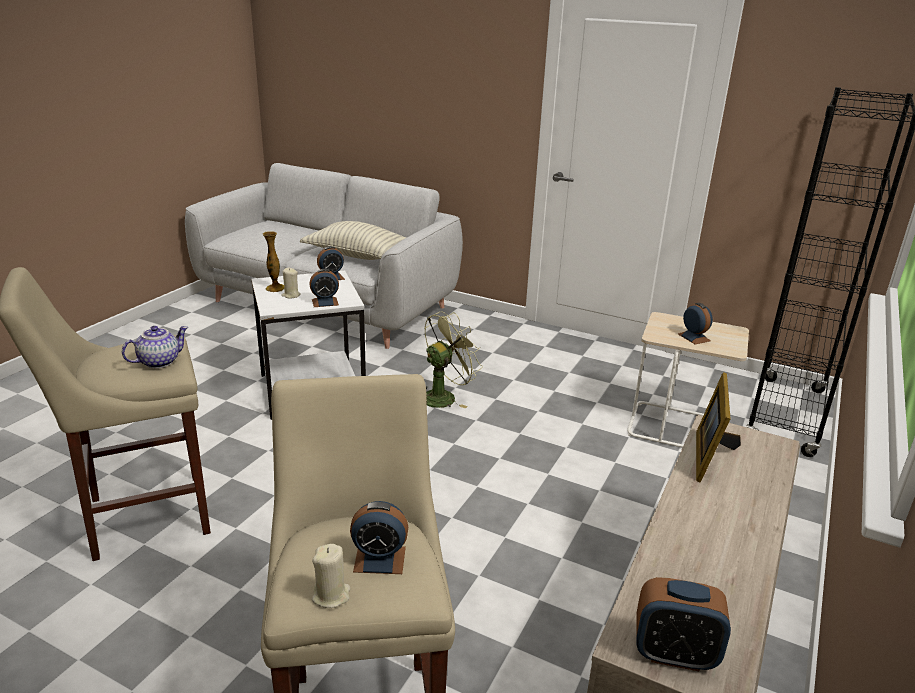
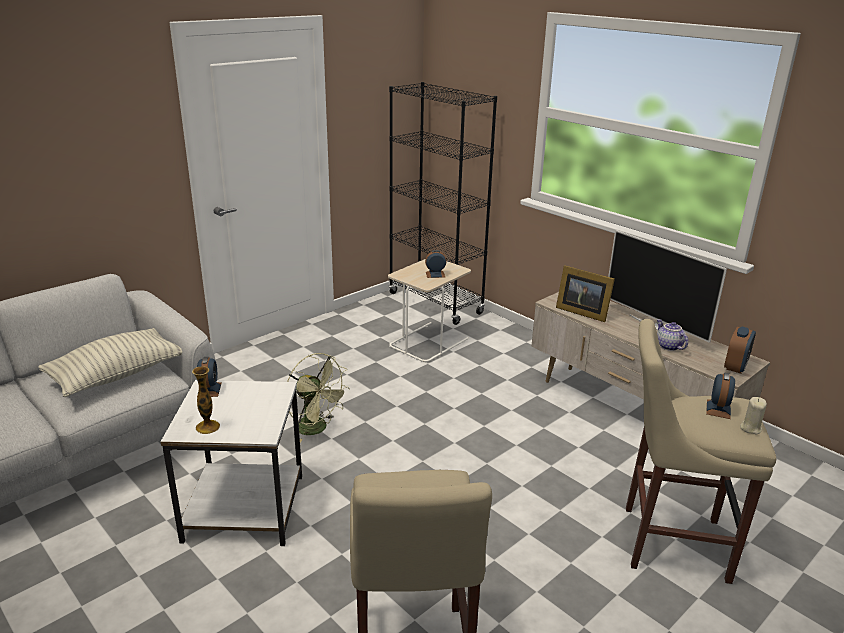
camera: 70 degrees left, 0 degrees up
(159, 361) = (429, 484): teapot -> teapot (668, 346)
(291, 295) = (237, 419): beige candle -> none
(325, 302) = (272, 401): alarm clock -> none
(443, 396) = (317, 429): green fan -> green fan turned 150 degrees clockwise
(744, 541) = (656, 326): none -> television

